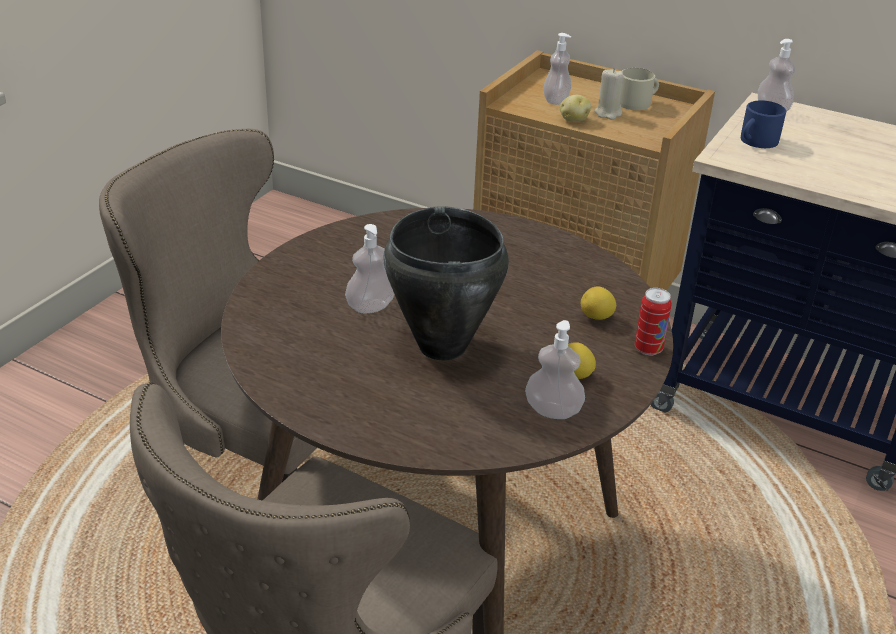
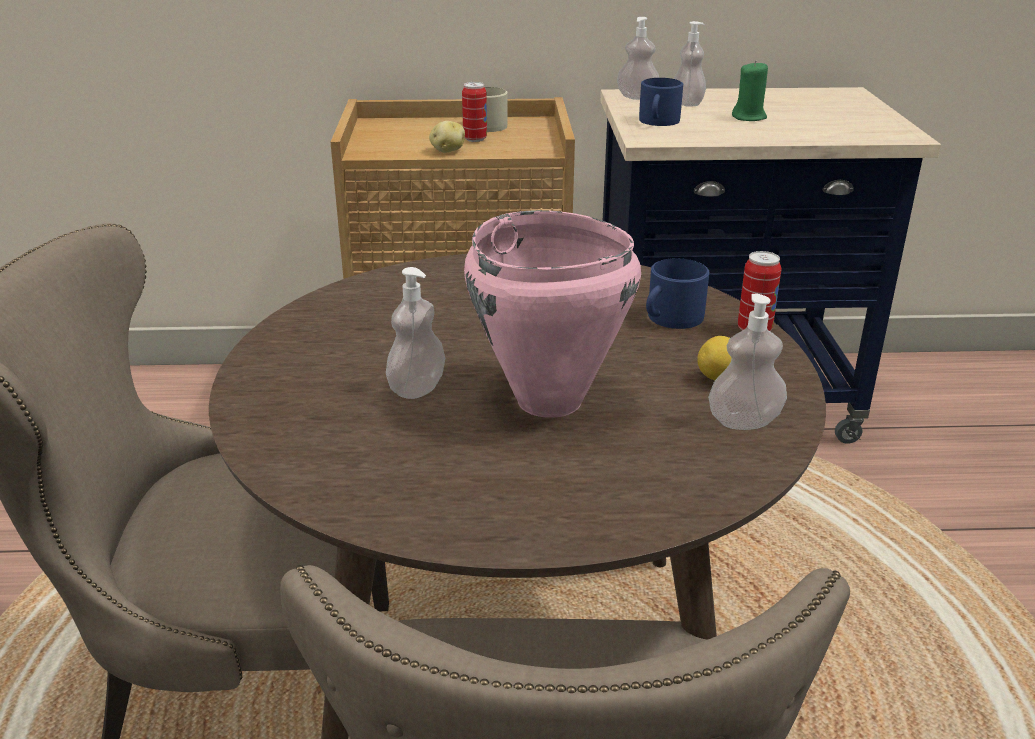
camera: 30 degrees left, 5 degrees down
(441, 347) = (549, 401): black cooking pot -> pink cooking pot
(556, 100) = (409, 140): soap dispenser -> soap dispenser (687, 103)
(596, 317) = (670, 318): lemon -> blue mug
(608, 113) = (475, 139): beige candle -> can
(847, 159) = (749, 117): none -> green candle

